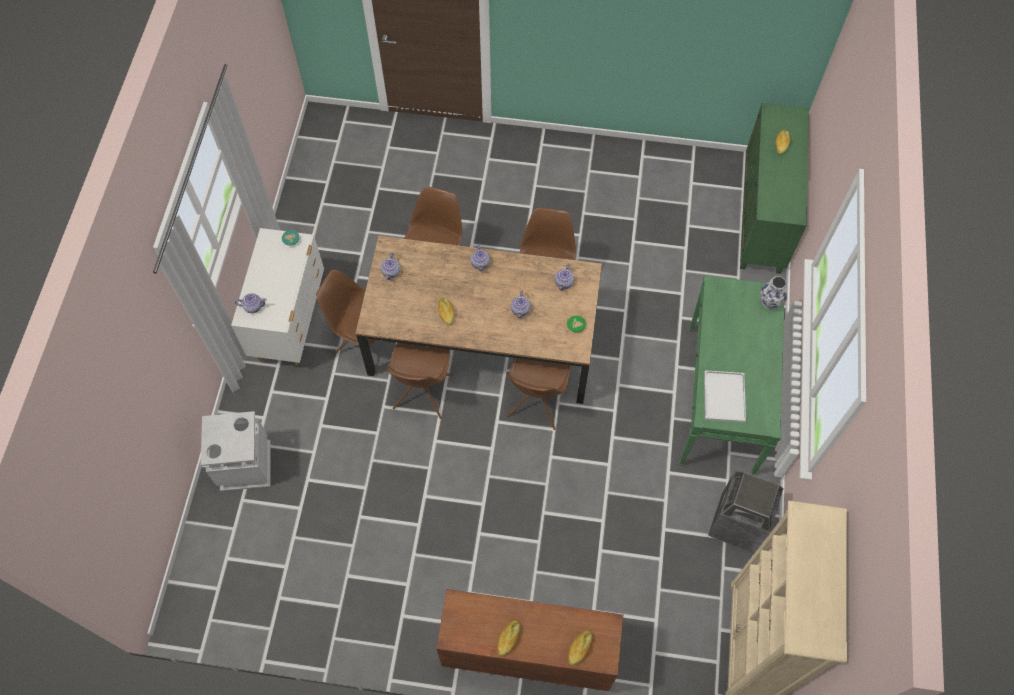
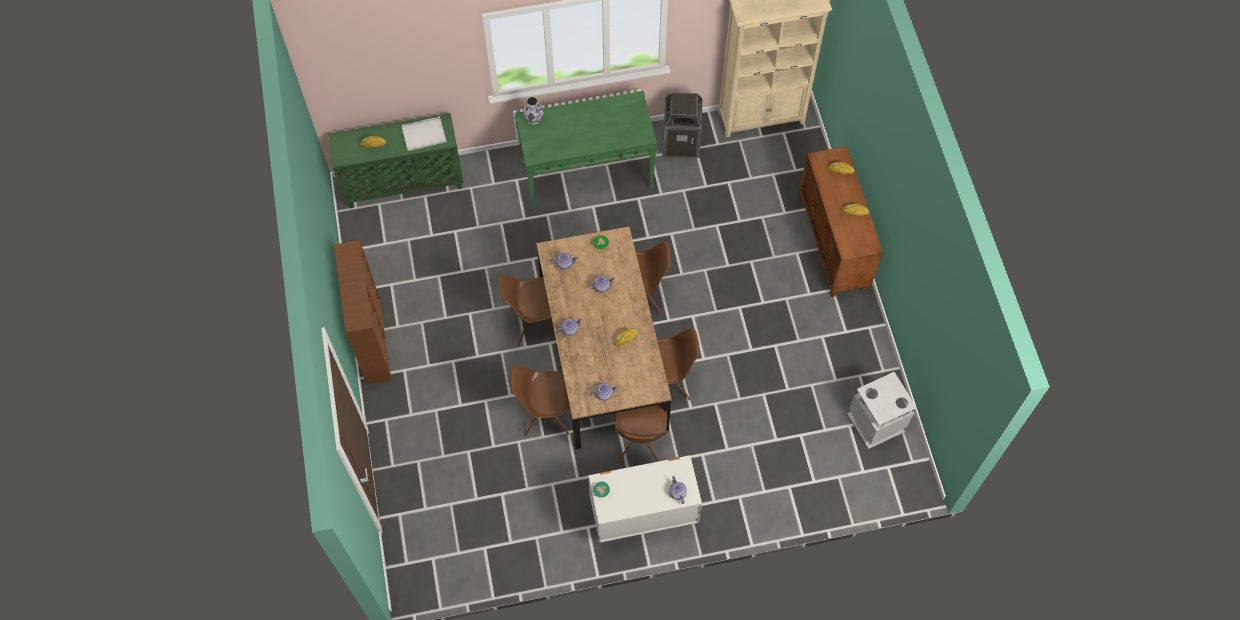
camera: 110 degrees left, 0 degrees up
(246, 465) = (785, 492): grey trash can -> grey trash can (875, 422)
(582, 147) = (373, 339): none -> brown bookcase
(723, 395) = (624, 130): white tray -> white tray (423, 135)

